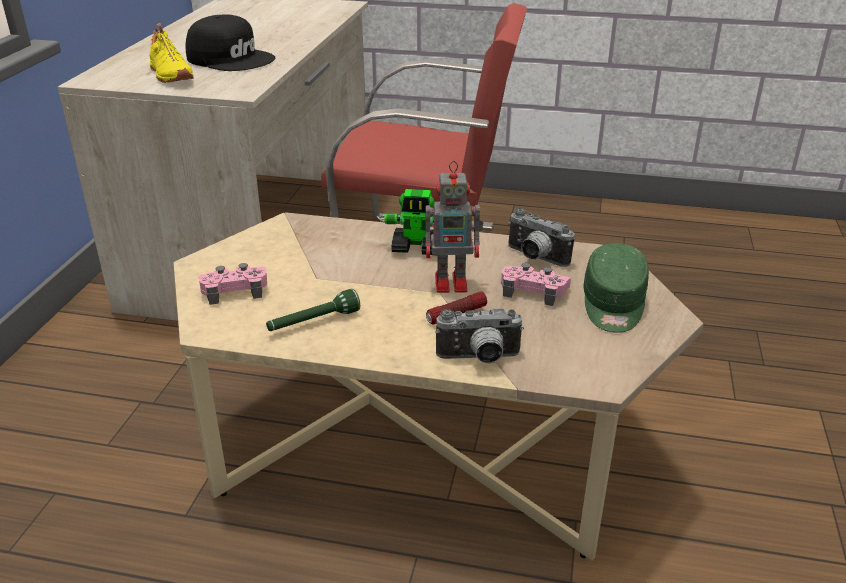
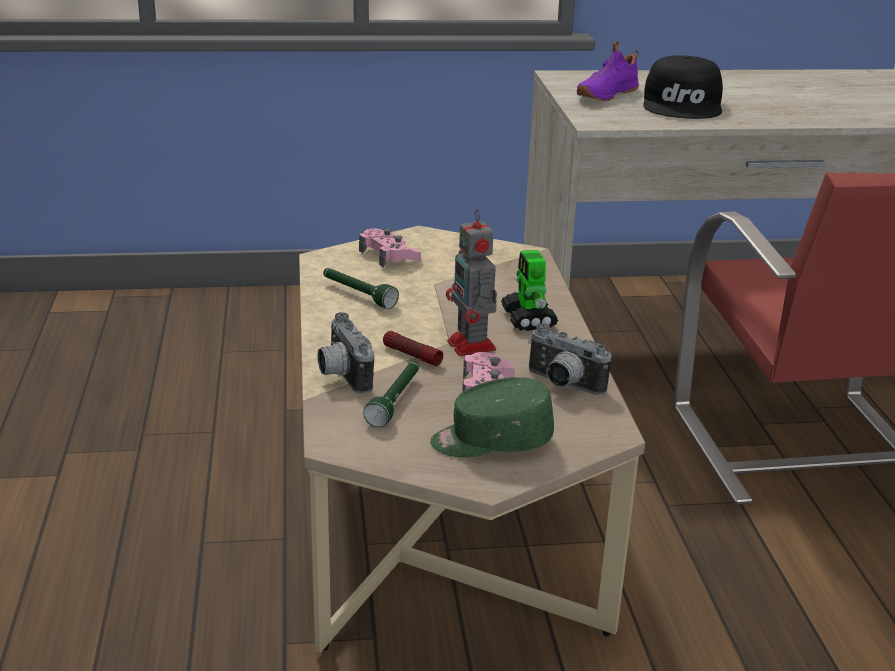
camera: 70 degrees right, 5 degrees down
(169, 75) = (605, 94): yellow shoe -> purple shoe
(534, 258) = (562, 385): camera -> camera turned 75 degrees counterclockwise
(536, 337) = (395, 401): none -> green flashlight

